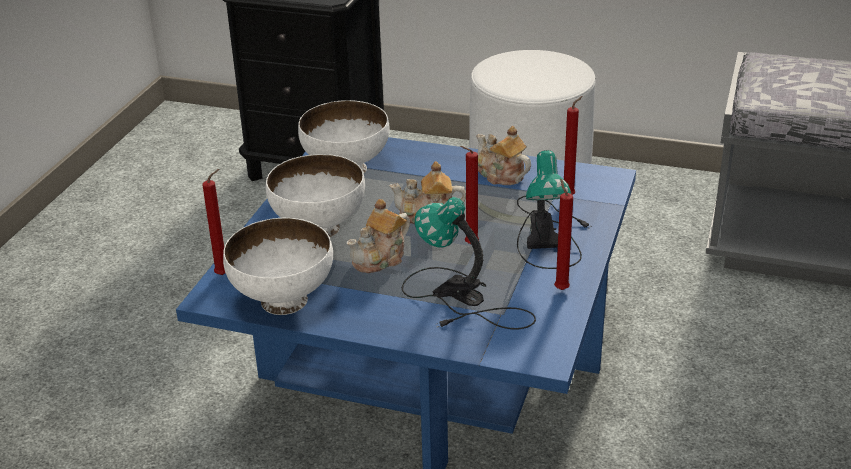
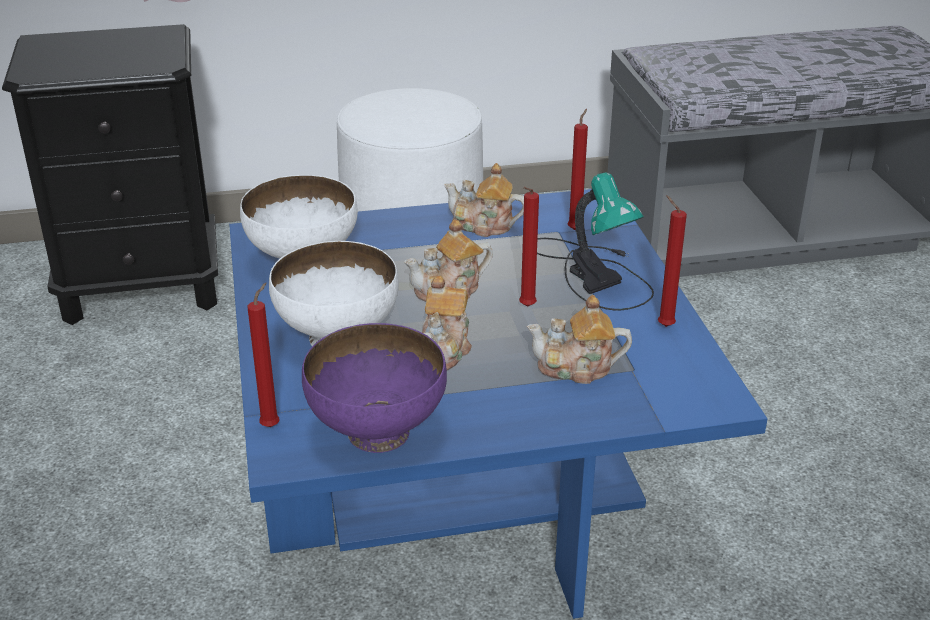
camera: 30 degrees left, 0 degrees up
(283, 300) = (377, 432): white bowl -> purple bowl
(461, 300) = (576, 368): table lamp -> teapot

